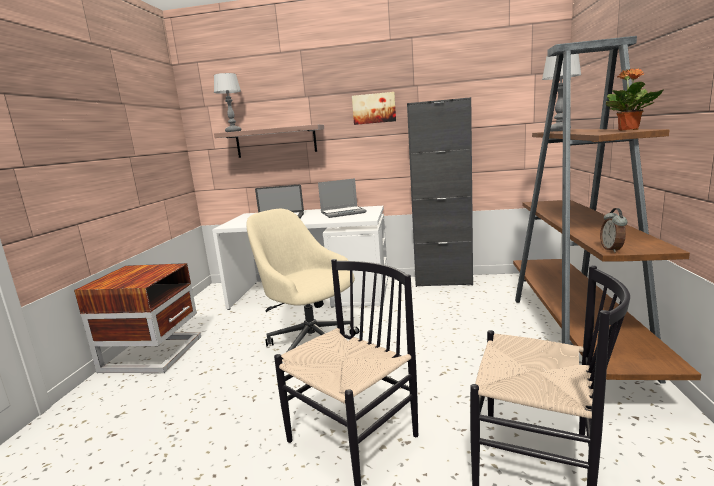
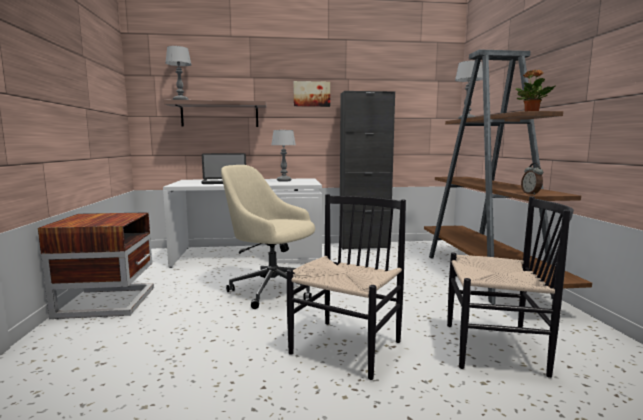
camera: 15 degrees left, 5 degrees down
(343, 213) = (284, 181): laptop -> table lamp

